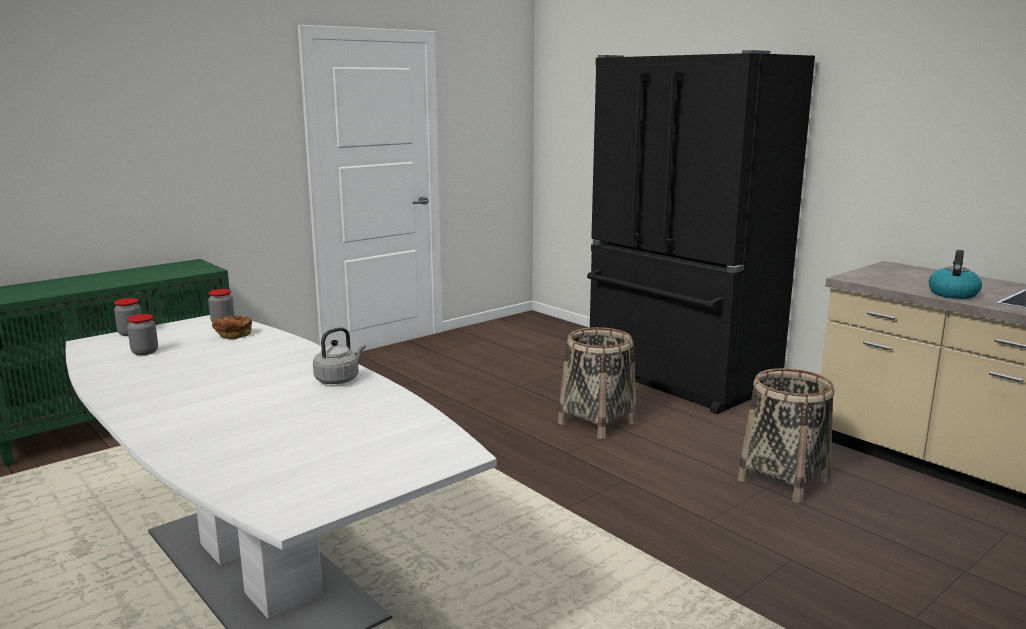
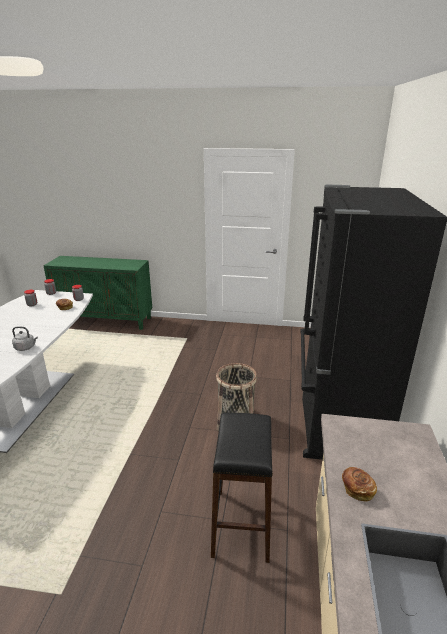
camera: 50 degrees right, 10 degrees up
(784, 480) = (242, 524): basket -> black stool
(952, 294) = (357, 489): kettle -> bread

